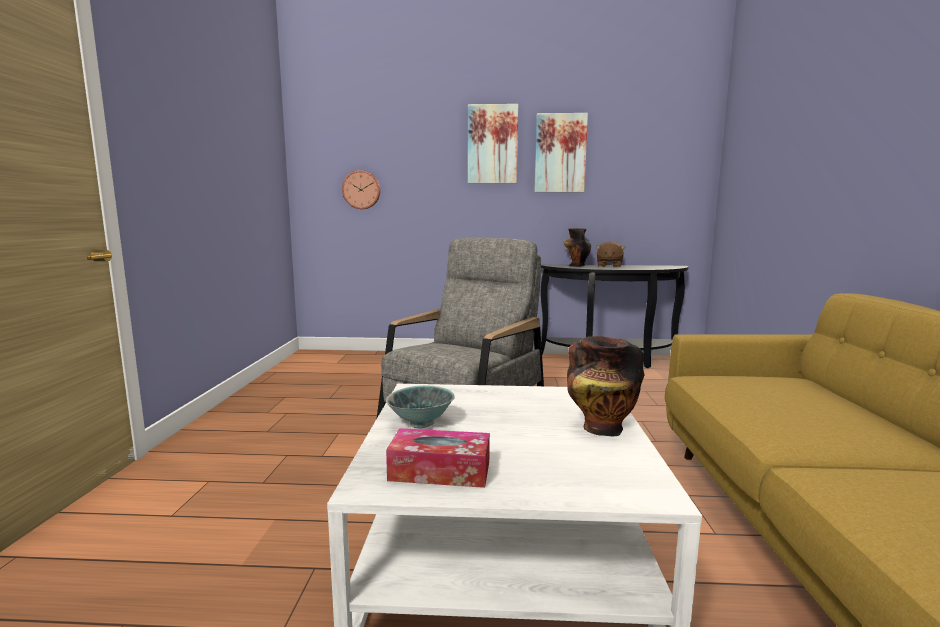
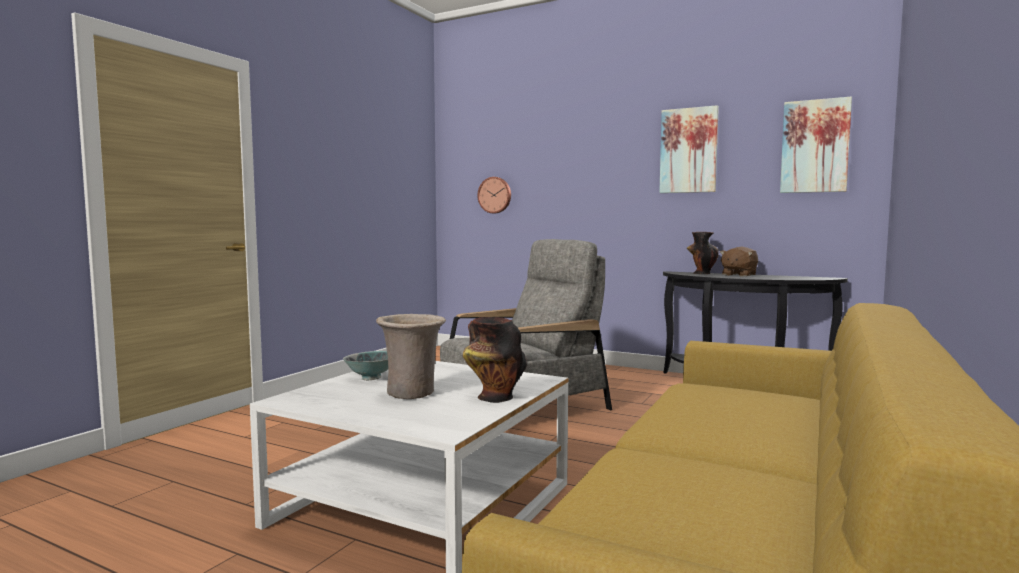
camera: 25 degrees right, 5 degrees down
(440, 471) = (335, 400): tissue box -> none
(492, 144) = (617, 145): picture -> picture (815, 146)
(509, 438) = (413, 393): none -> beige vase

